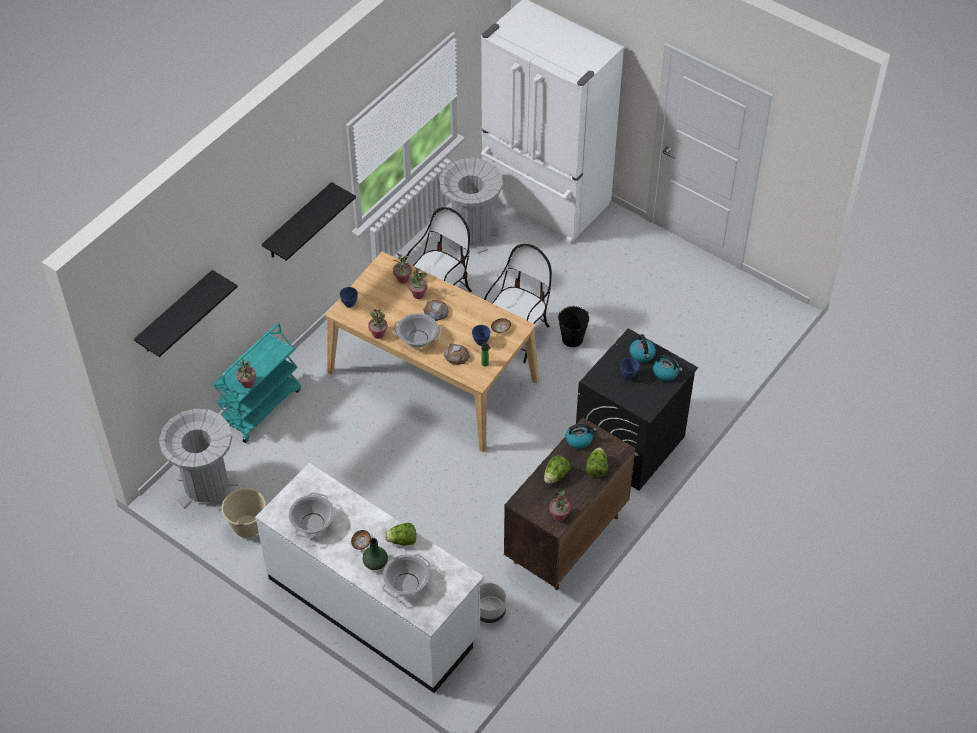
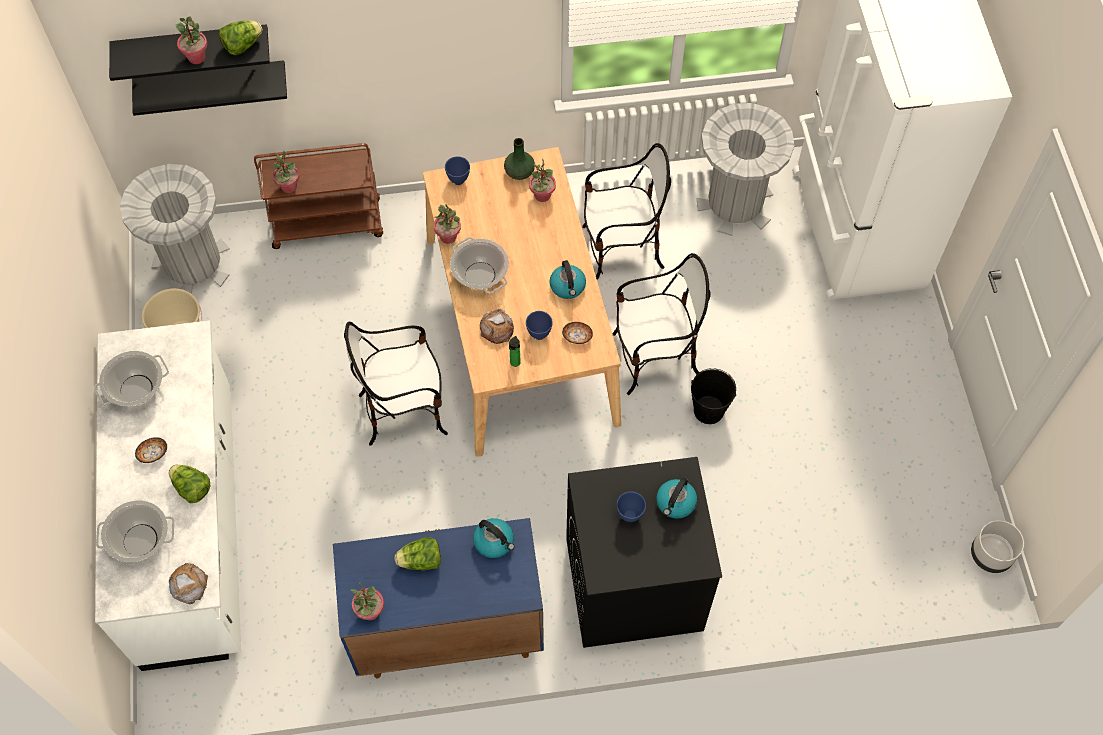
camera: 45 degrees right, 10 degrees up
(260, 407) = (328, 223): turquoise cart -> brown cart
(298, 222) = (445, 41): black shelf -> black shelf (212, 82)
(375, 563) = (140, 489): green vase -> green vase (519, 172)
(418, 294) = (538, 225): potted plant -> potted plant (197, 57)
(419, 461) = (404, 410): none -> chair
(435, 312) = (533, 260): bread -> bread (188, 584)
(489, 611) = (287, 636): grey planter -> grey planter (990, 555)
(565, 540) = (446, 630): brown cabinet -> blue cabinet
(596, 468) = (473, 593): lettuce -> lettuce (242, 45)
(666, 372) = (677, 550): kettle -> kettle (568, 287)

